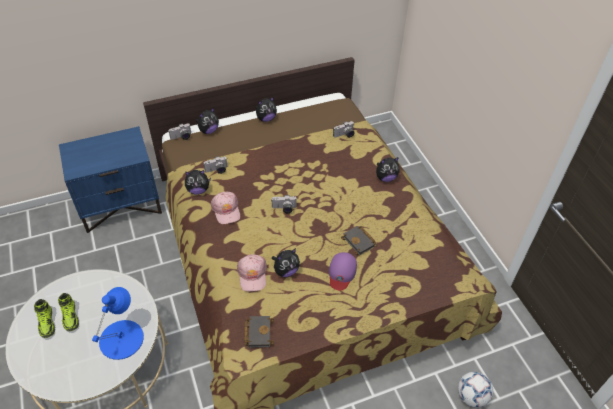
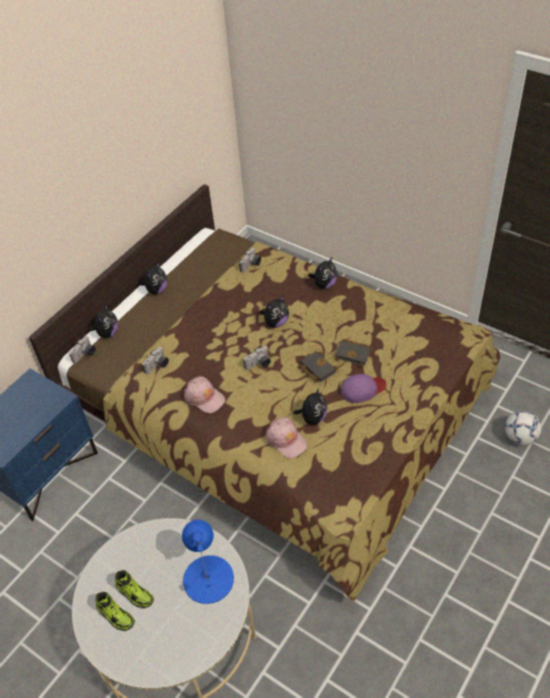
camera: 30 degrees left, 0 degrees up
(198, 190) = (157, 395): plush toy -> plush toy (276, 322)
(258, 332) = (338, 485): black book -> black book (316, 369)
(342, 272) = (362, 389): purple cap -> purple cap turned 90 degrees counterclockwise

